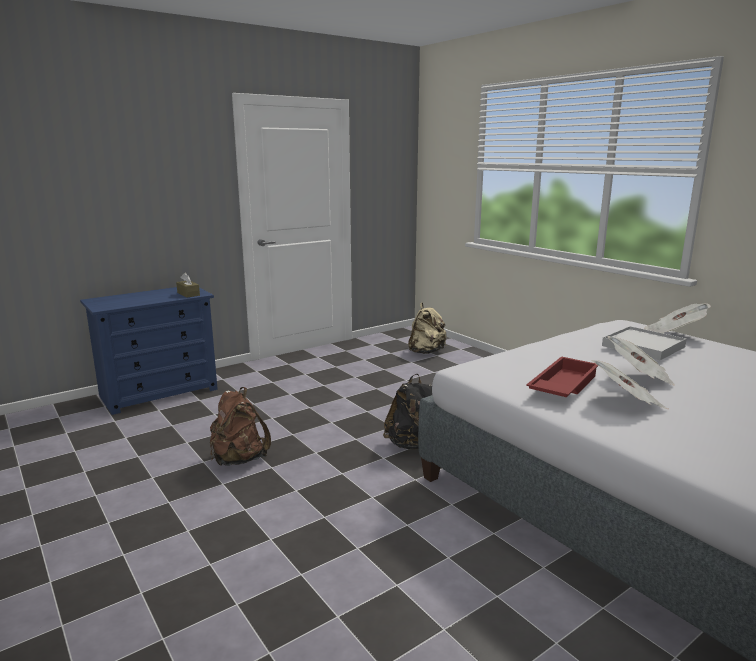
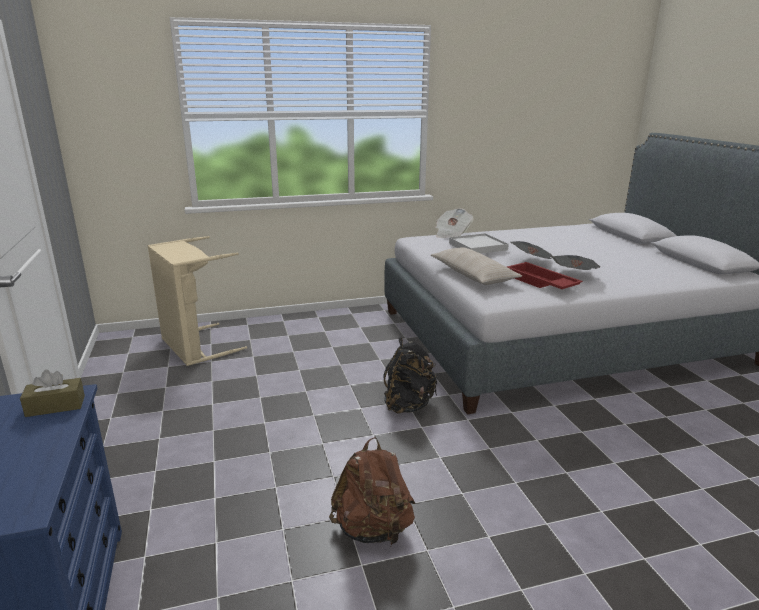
camera: 70 degrees left, 5 degrees up
(426, 352) = (194, 347): beige backpack -> beige laundry basket
(535, 354) = (473, 275): none -> beige pillow

